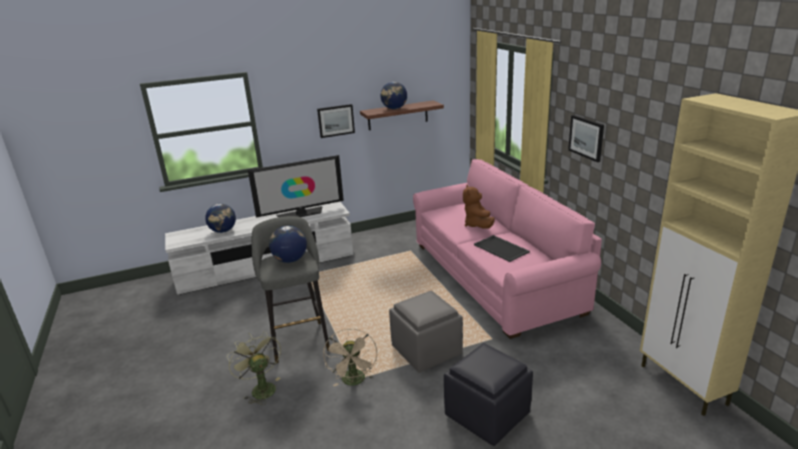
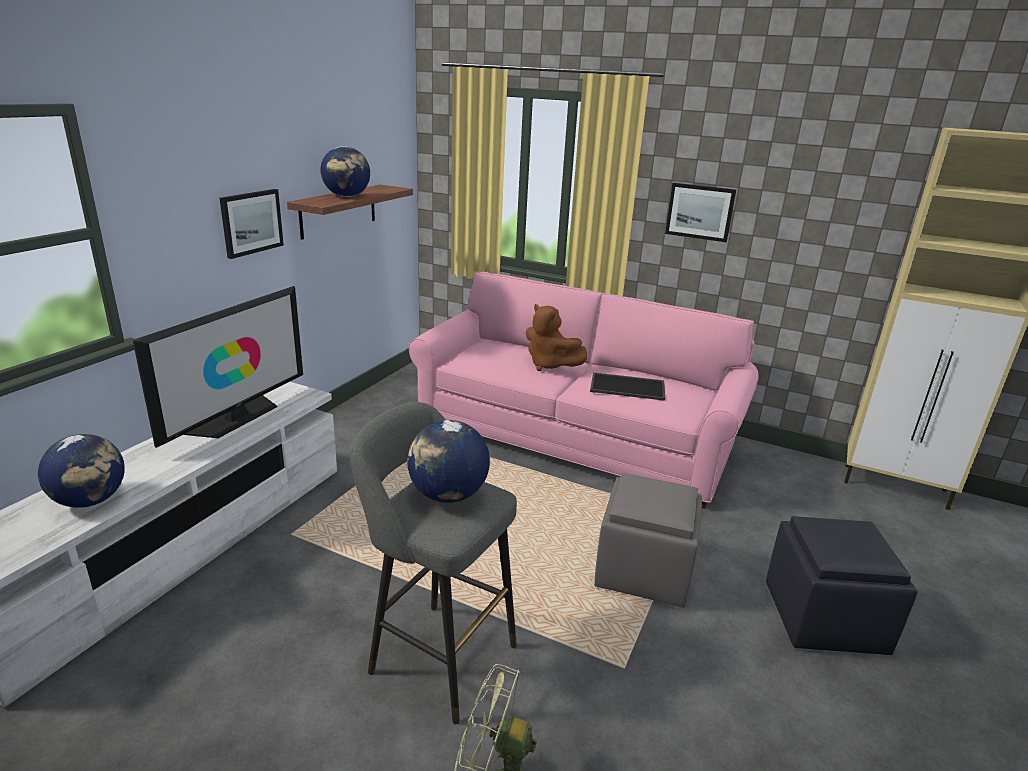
camera: 45 degrees left, 0 degrees up
(354, 382) = (624, 674): beige fan -> none

